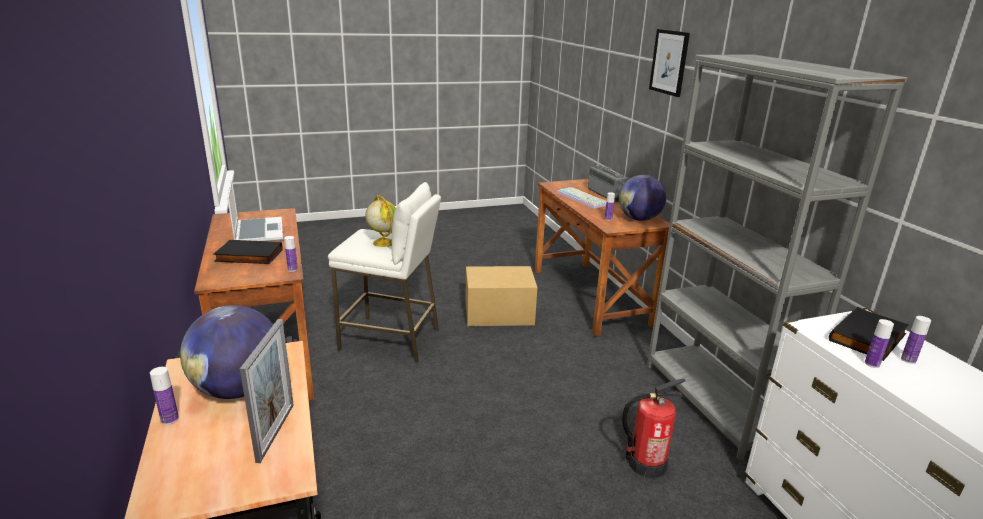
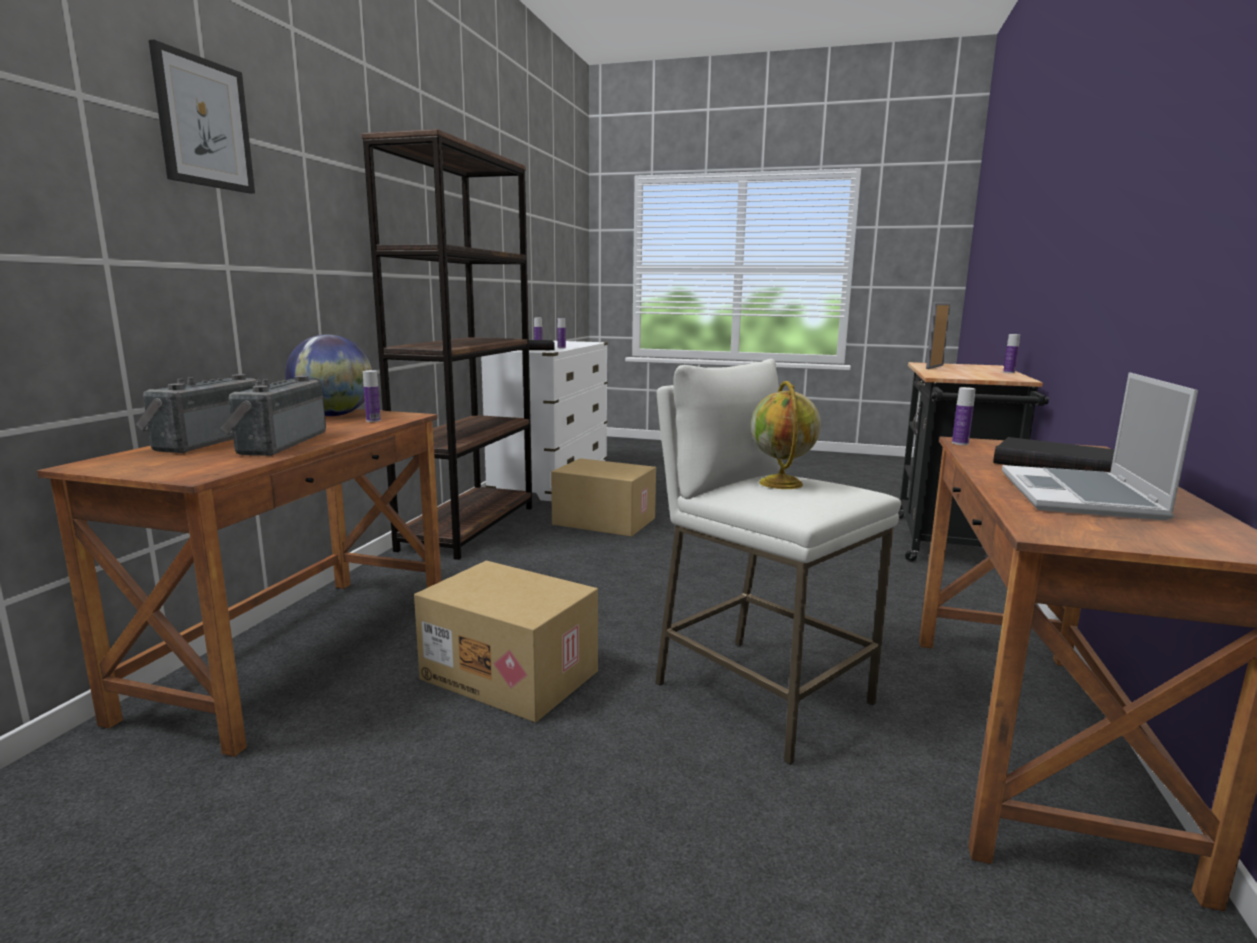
camera: 145 degrees left, 10 degrees down
(238, 389) = (968, 373): globe -> none
(583, 198) = (277, 443): keyboard -> radio
(646, 464) = (602, 521): fire extinguisher -> cardboard box
(714, 403) = (469, 527): grey bookcase -> brown bookcase

